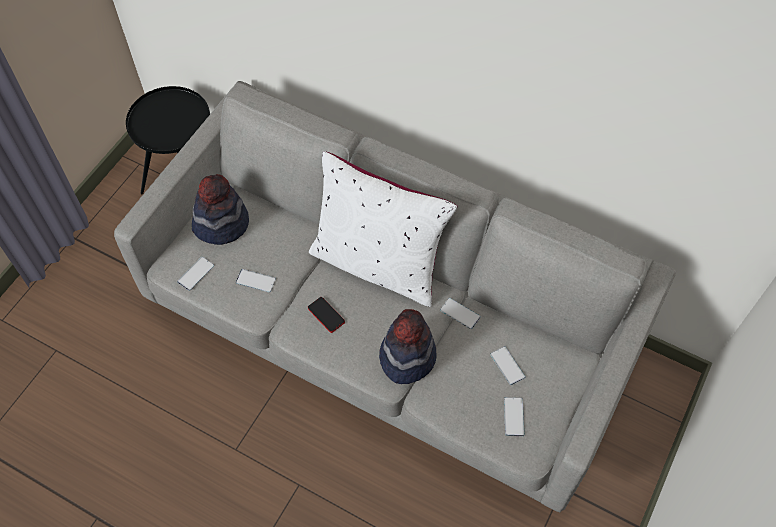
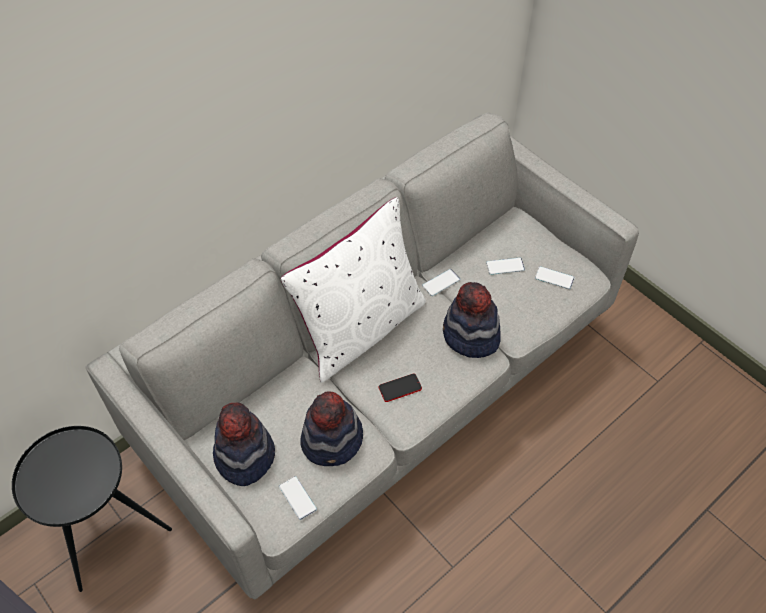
camera: 70 degrees left, 5 degrees down
(255, 281) = (333, 440): phone -> hat

